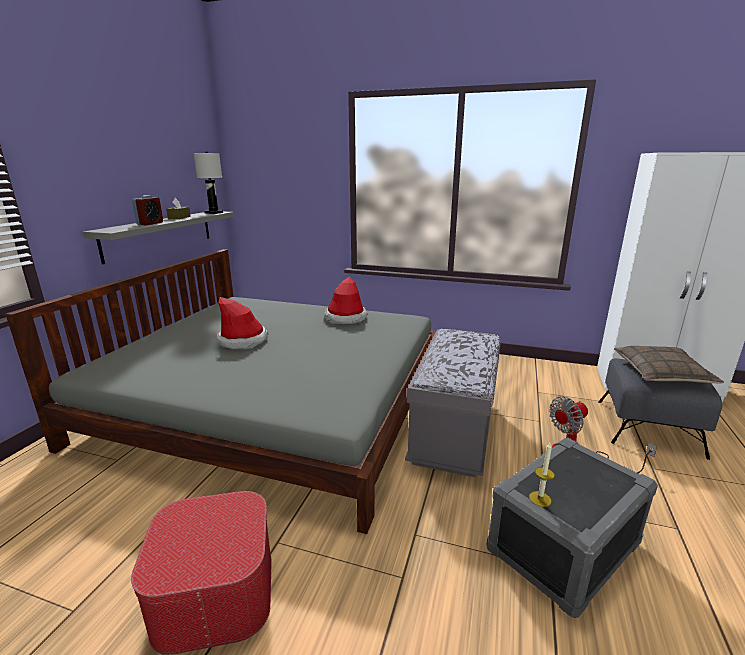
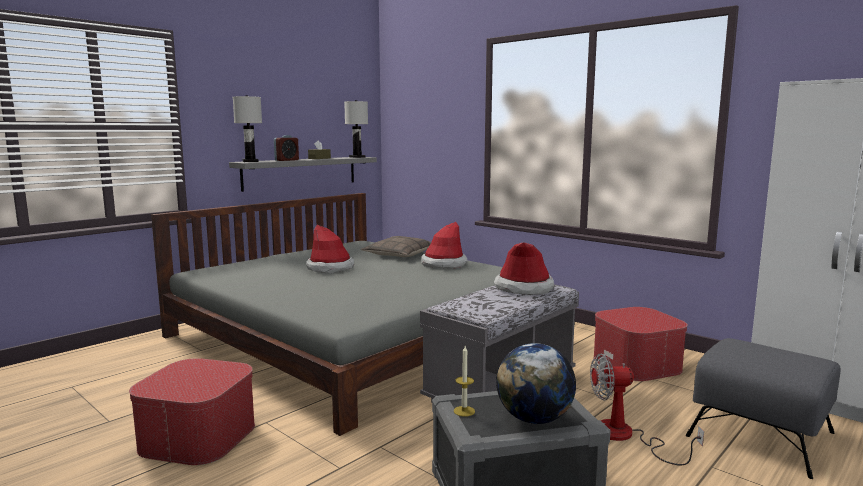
camera: 25 degrees right, 10 degrees down
(110, 229) = (250, 161): none -> white table lamp
(465, 342) = (523, 288): none -> hat
(520, 380) = (637, 364): none -> ottoman
(599, 489) = (534, 419): none -> globe
(661, 373) = (765, 356): pillow -> pillow (398, 255)

